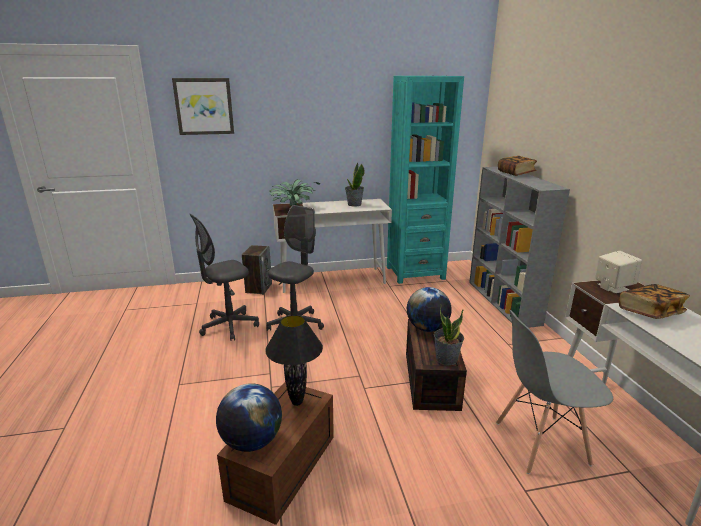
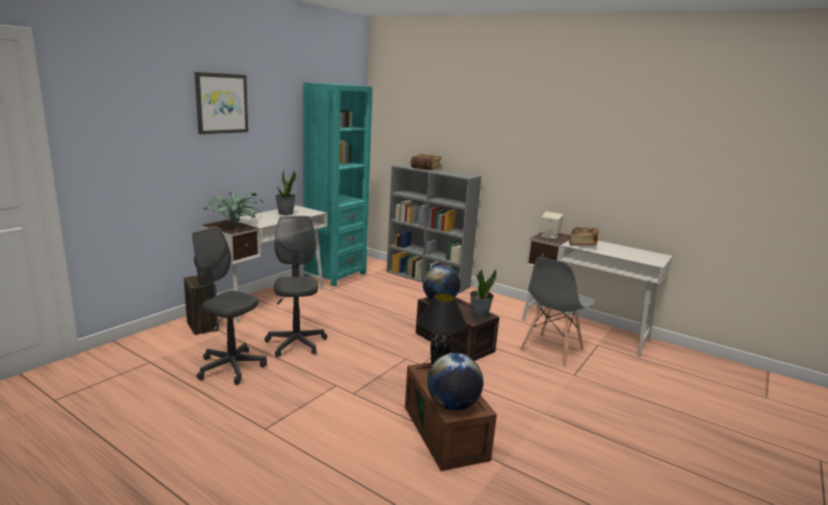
camera: 45 degrees left, 5 degrees down
(204, 106) = (119, 111): picture -> picture (221, 103)
(229, 326) = (231, 367): grey office chair -> grey office chair turned 105 degrees clockwise

